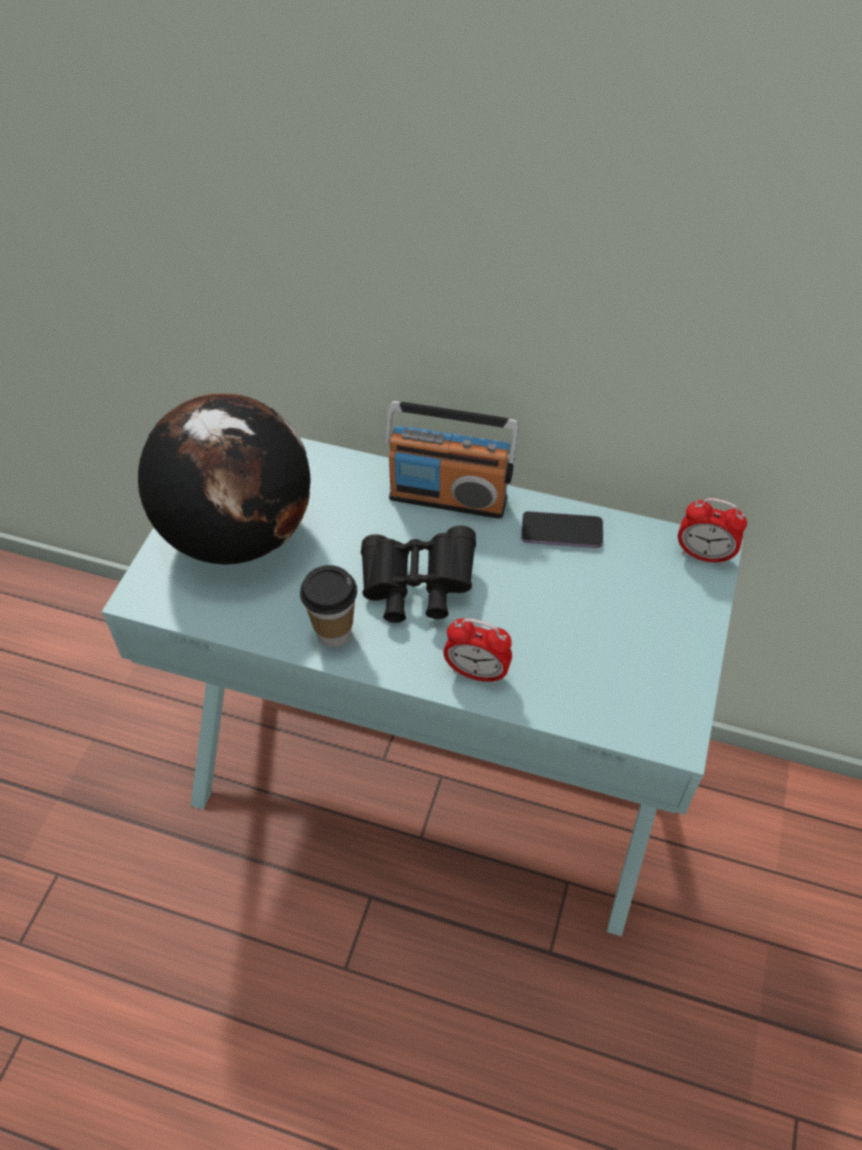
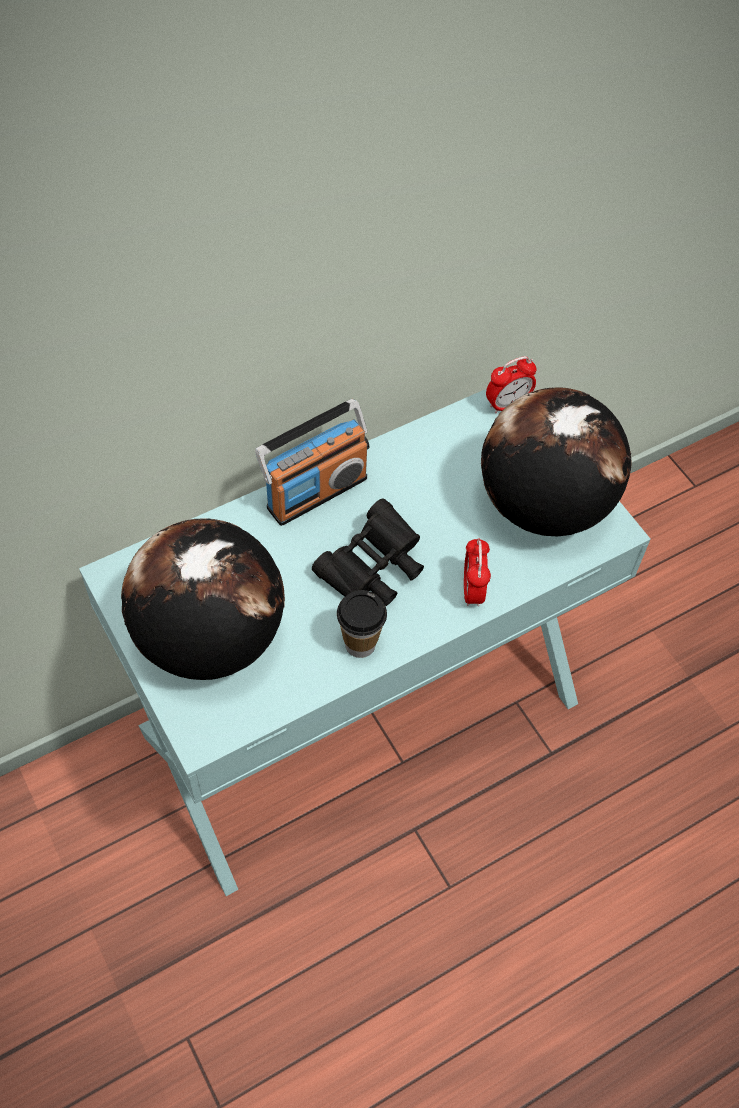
camera: 50 degrees left, 5 degrees up
(476, 672) = (472, 590): alarm clock -> alarm clock turned 120 degrees clockwise
(561, 532) = (413, 457): phone -> none
(630, 659) = (543, 505): none -> globe

